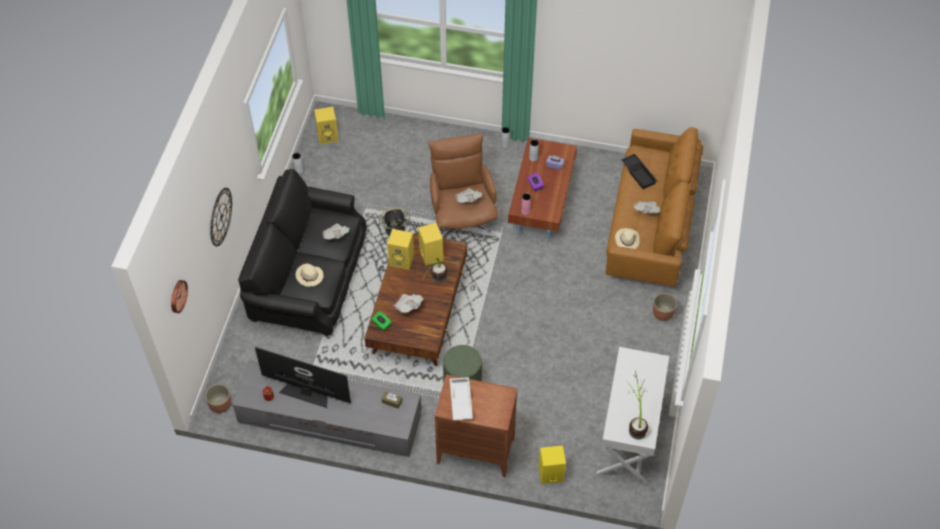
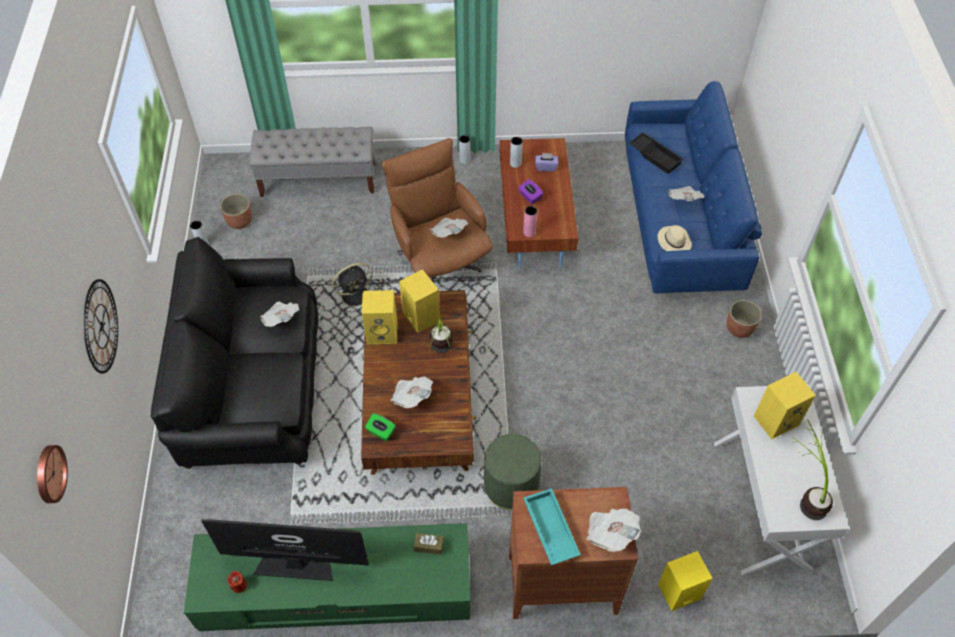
camera: 15 degrees left, 0 degrees up
(220, 404) = (164, 609): planter -> planter (239, 221)
(310, 276) = (257, 385): beige hat -> none
(328, 136) = (232, 193): yellow speaker -> yellow speaker (776, 419)
(329, 418) = (336, 588): grey tv stand -> green tv stand
(393, 138) = (318, 179): none -> grey bench
(460, 401) = (549, 529): white tray -> turquoise tray
(496, 412) = (610, 533): none -> newspaper
(650, 225) = (680, 220): brown sofa -> blue sofa

